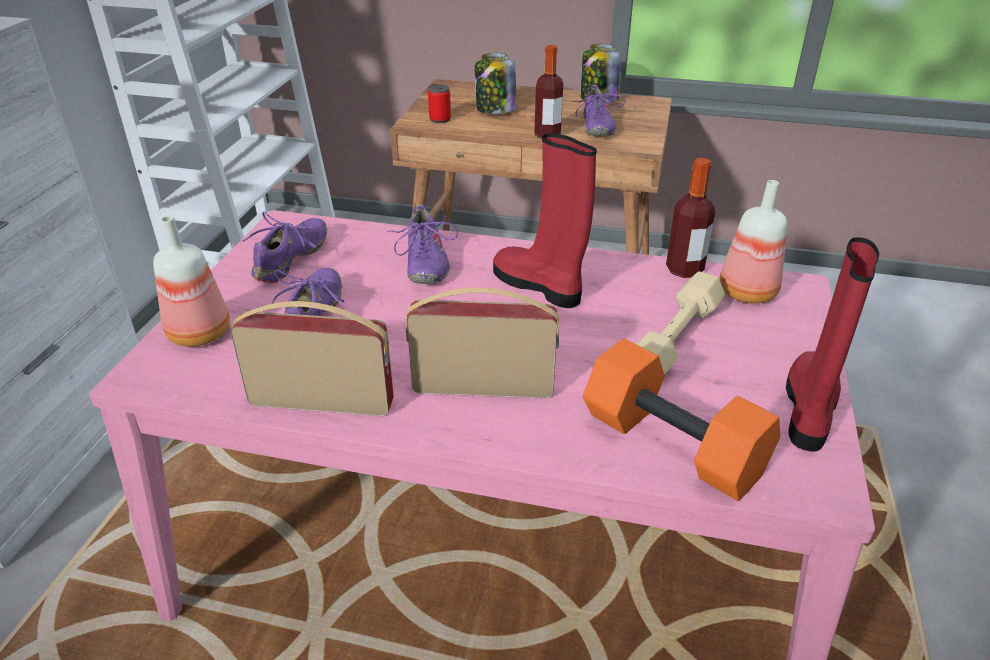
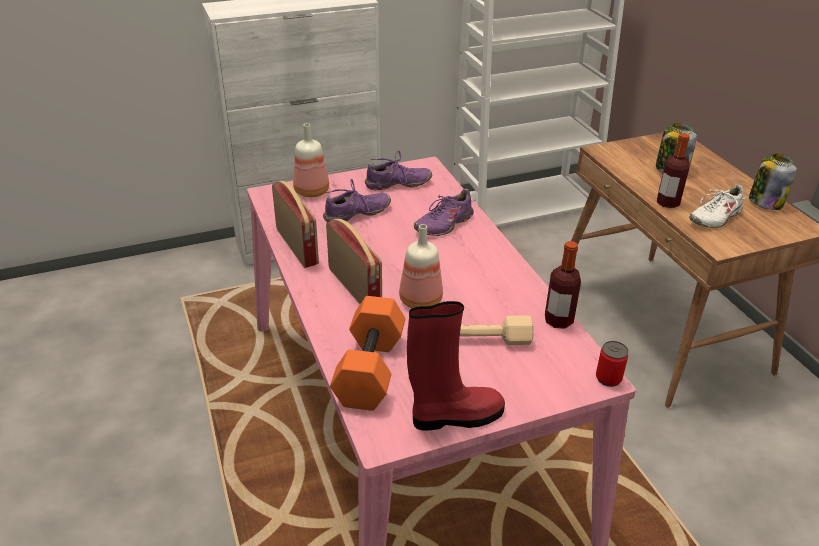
camera: 55 degrees right, 0 degrees up
(440, 119) = (621, 156): can -> can (608, 378)
(539, 286) = (468, 271): red boot -> none
(596, 127) = (714, 217): purple shoe -> white shoe
(745, 293) = (562, 355): bottle -> bottle (419, 300)

